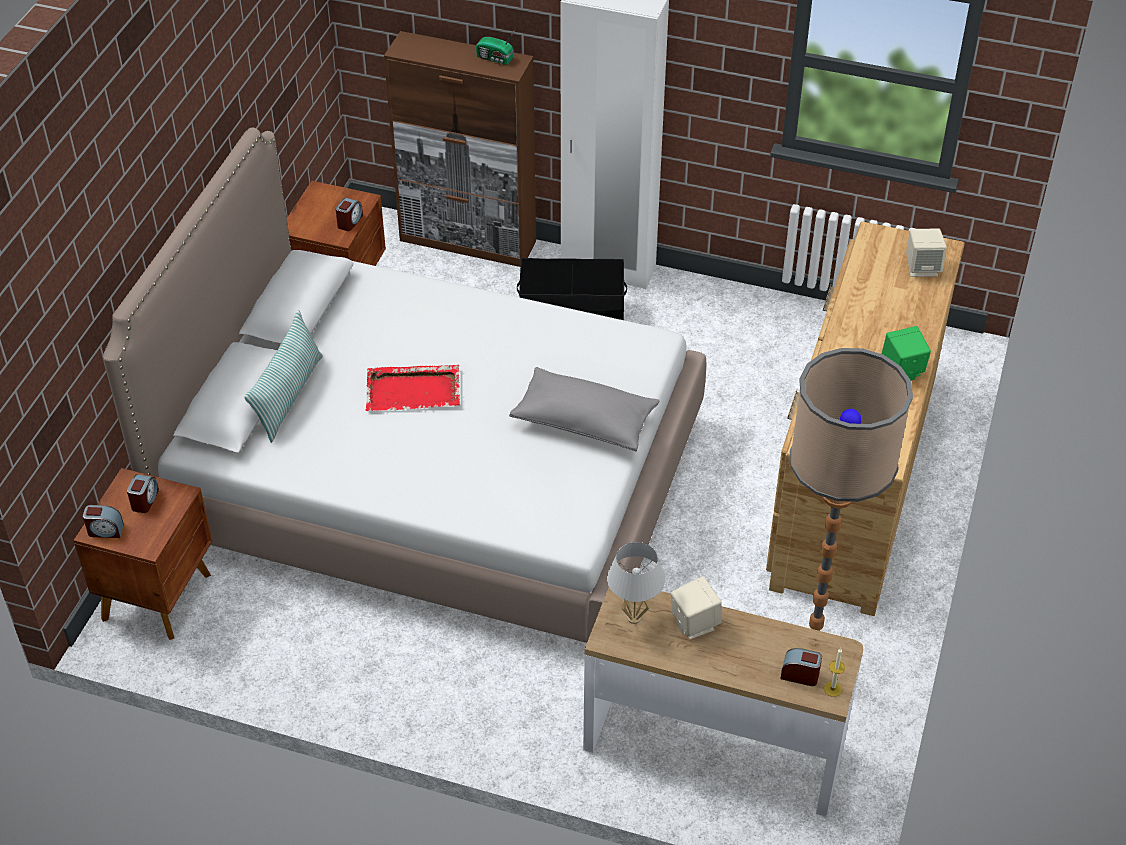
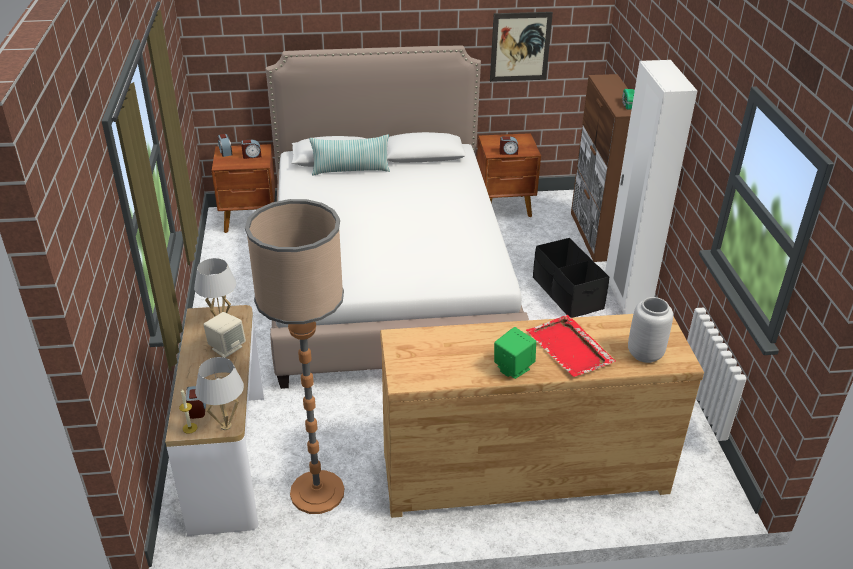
camera: 65 degrees right, 10 degrees down
(275, 78) = (520, 47): none -> picture
(414, 391) = (383, 205): red tray -> red tray (570, 349)
(584, 422) = (401, 271): grey pillow -> none
(842, 654) = (226, 426): none -> white table lamp
(922, 268) = (646, 354): beige speaker -> grey vase

